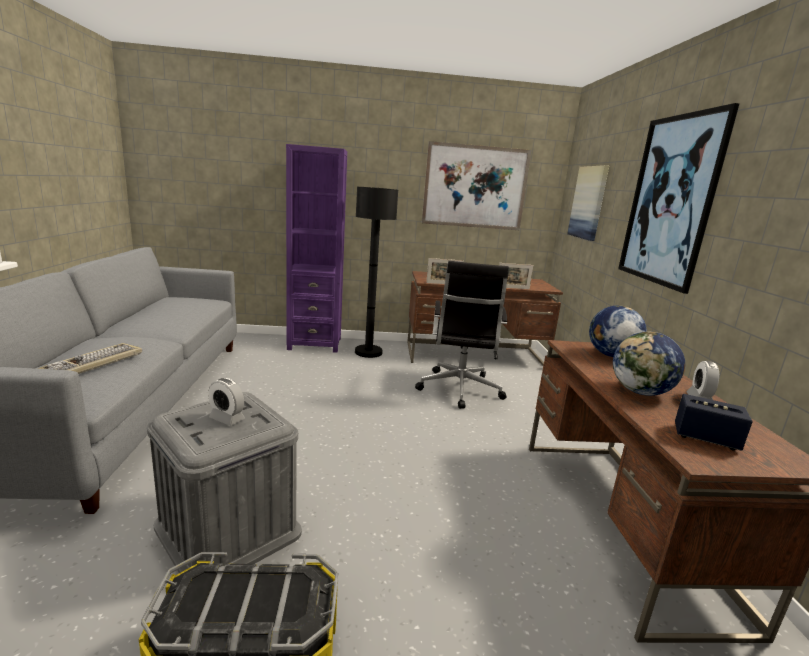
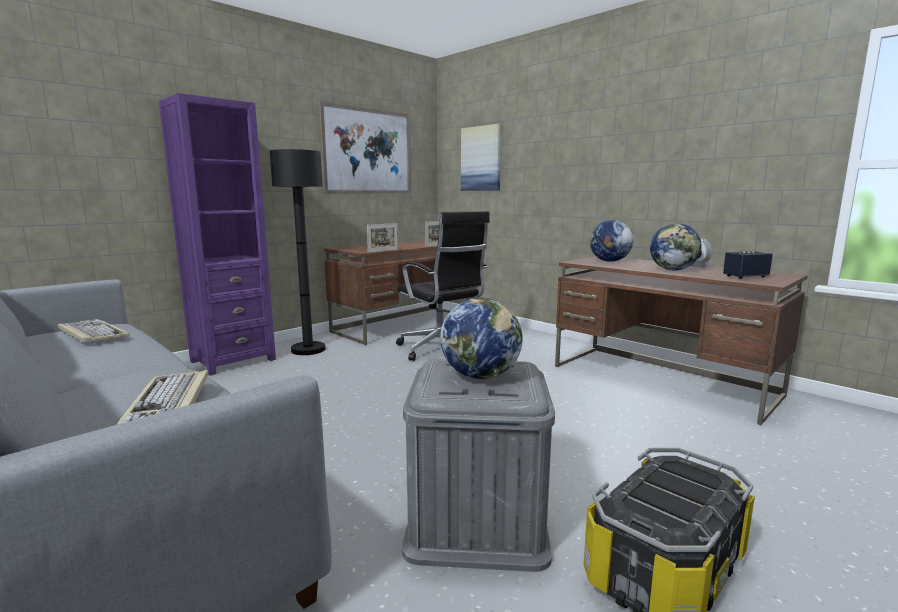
camera: 40 degrees left, 5 degrees down
(185, 305) = (92, 334): none -> keyboard
(227, 418) = (481, 376): alarm clock -> globe
(670, 201) = (586, 143): picture -> none

